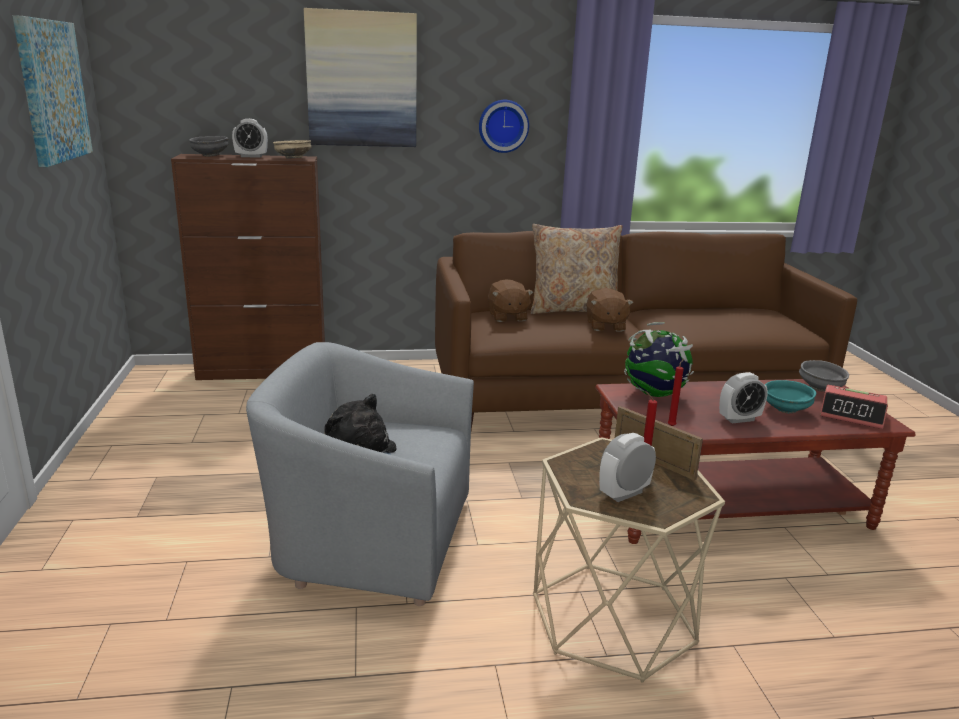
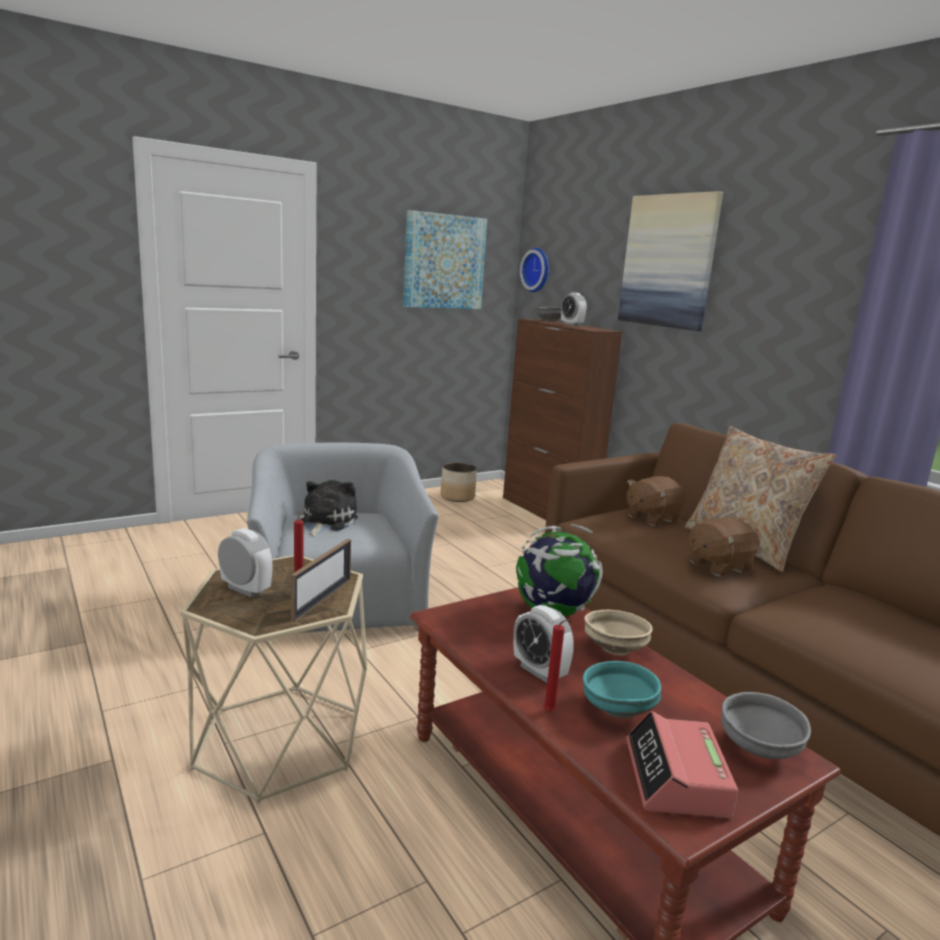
camera: 65 degrees right, 5 degrees down
(158, 402) = (457, 497): none -> planter
(292, 158) = (591, 328): beige bowl -> beige bowl (615, 649)
(503, 126) = (793, 316): wall clock -> wall clock (537, 270)
(672, 425) = (471, 627): red candle -> red candle (551, 712)

